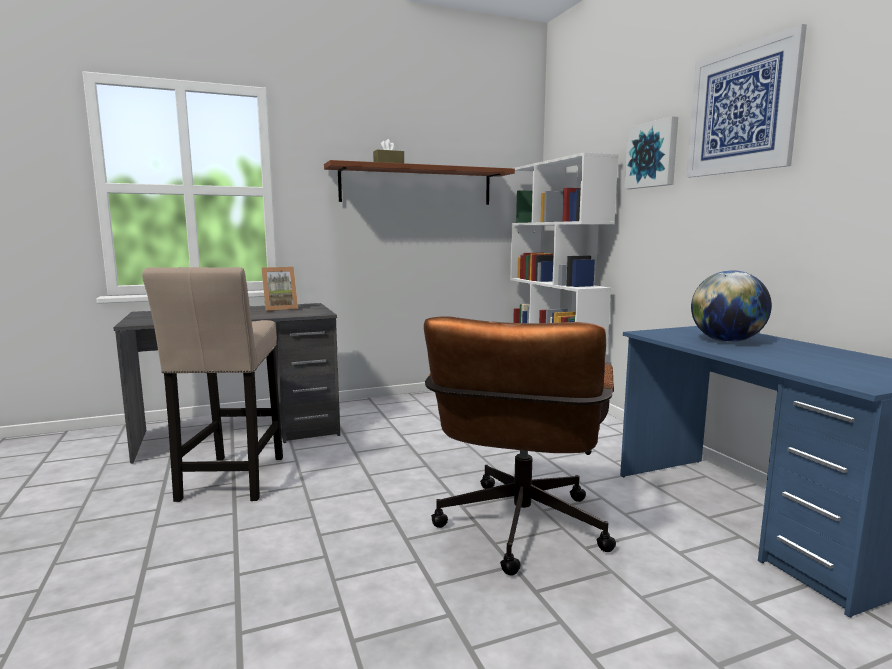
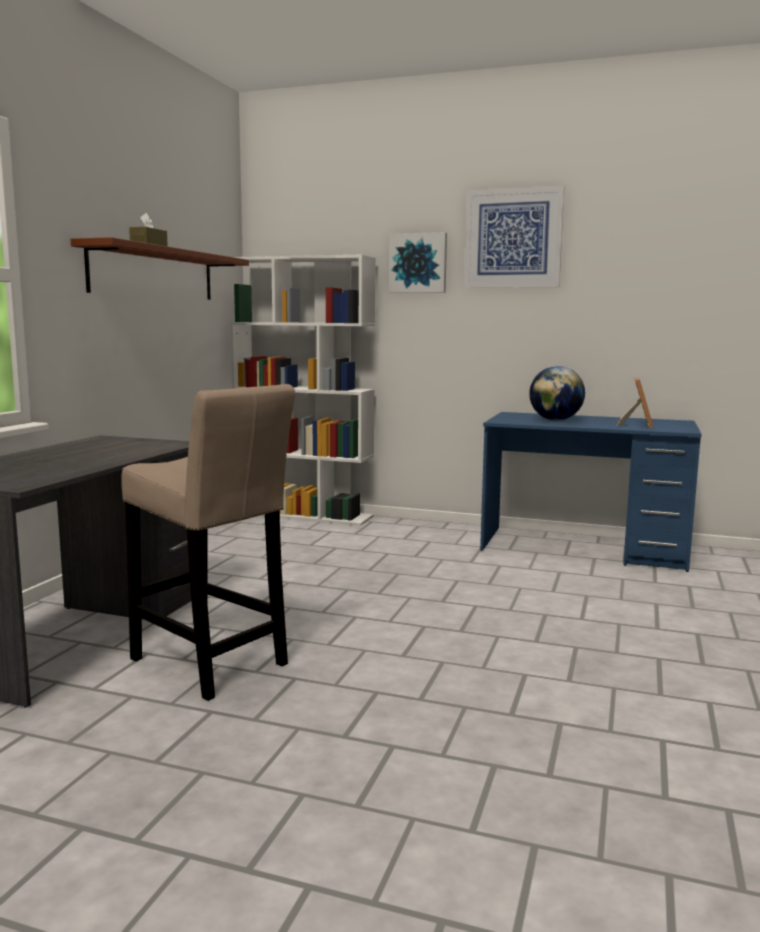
camera: 50 degrees left, 0 degrees up
(280, 309) = (99, 446): picture frame -> picture frame (636, 425)
(519, 533) = (509, 600): brown office chair -> none

